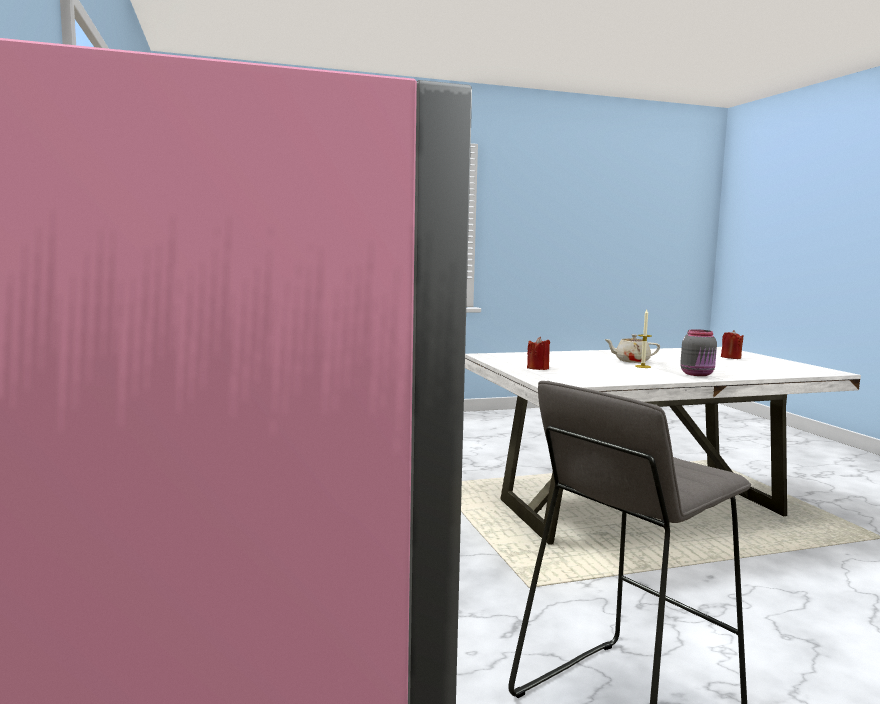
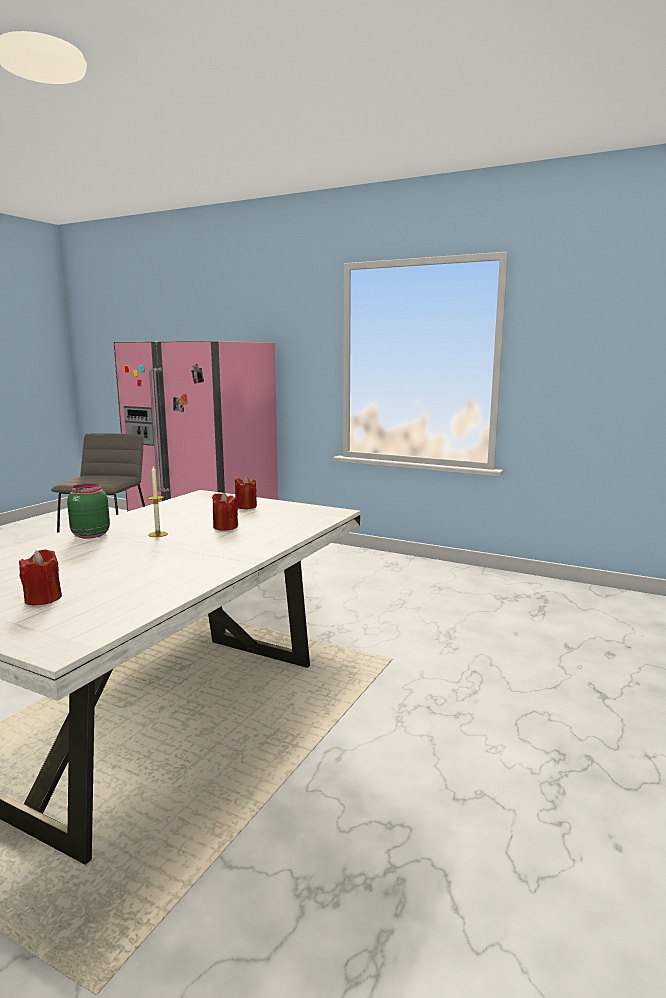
camera: 135 degrees right, 5 degrees up
(586, 362) = (225, 527): none -> red candle
(631, 361) = (182, 542): beige teapot -> none
(698, 374) = (89, 535): grey jar -> green jar

